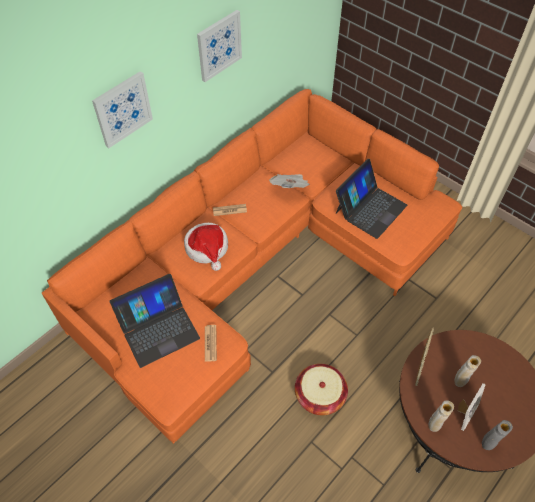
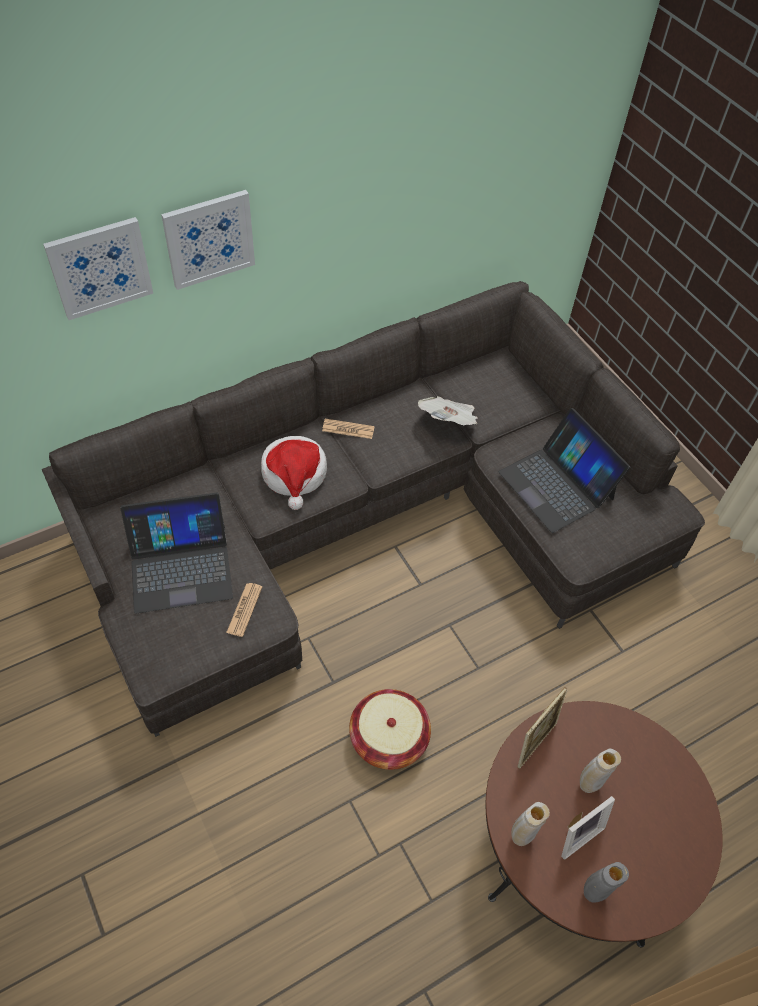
camera: 15 degrees right, 0 degrees up
(219, 45) = (383, 182): picture -> picture (100, 267)
(258, 264) = (374, 521): orange sofa -> grey sofa
(370, 208) = (557, 485): laptop -> laptop turned 90 degrees clockwise

